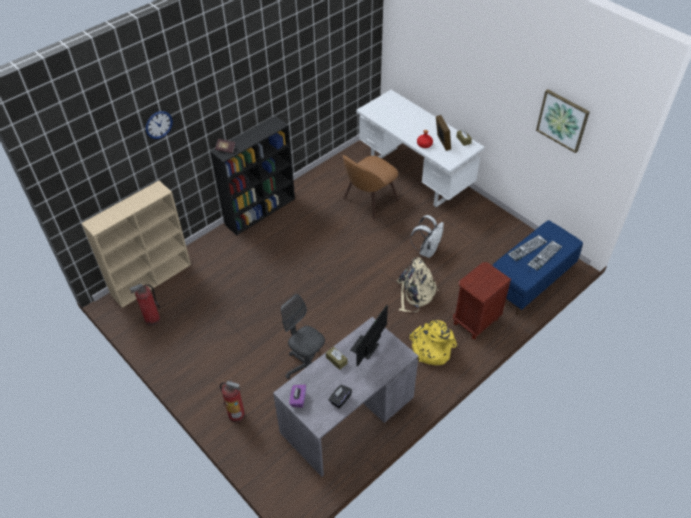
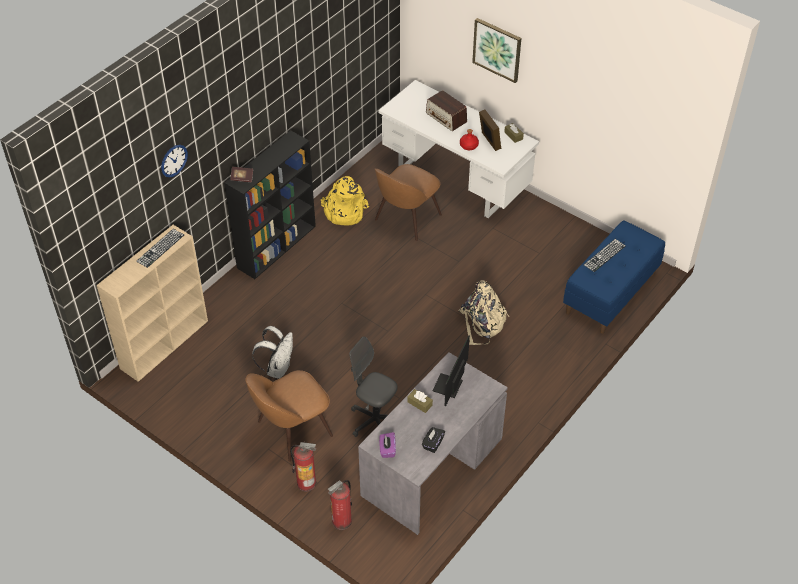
camera: 10 degrees left, 0 degrees up
(152, 319) = (178, 391): fire extinguisher -> fire extinguisher (341, 521)
(235, 365) = (292, 430): none -> brown chair
(410, 121) = (446, 118): none -> radio
(427, 250) = (487, 271): white backpack -> white backpack (277, 368)
(431, 348) = (512, 382): yellow backpack -> yellow backpack (343, 211)
(475, 321) = (556, 346): brown nightstand -> none
(544, 255) = (625, 261): keyboard -> keyboard (160, 248)
(562, 120) = (628, 108): picture -> picture (497, 49)

